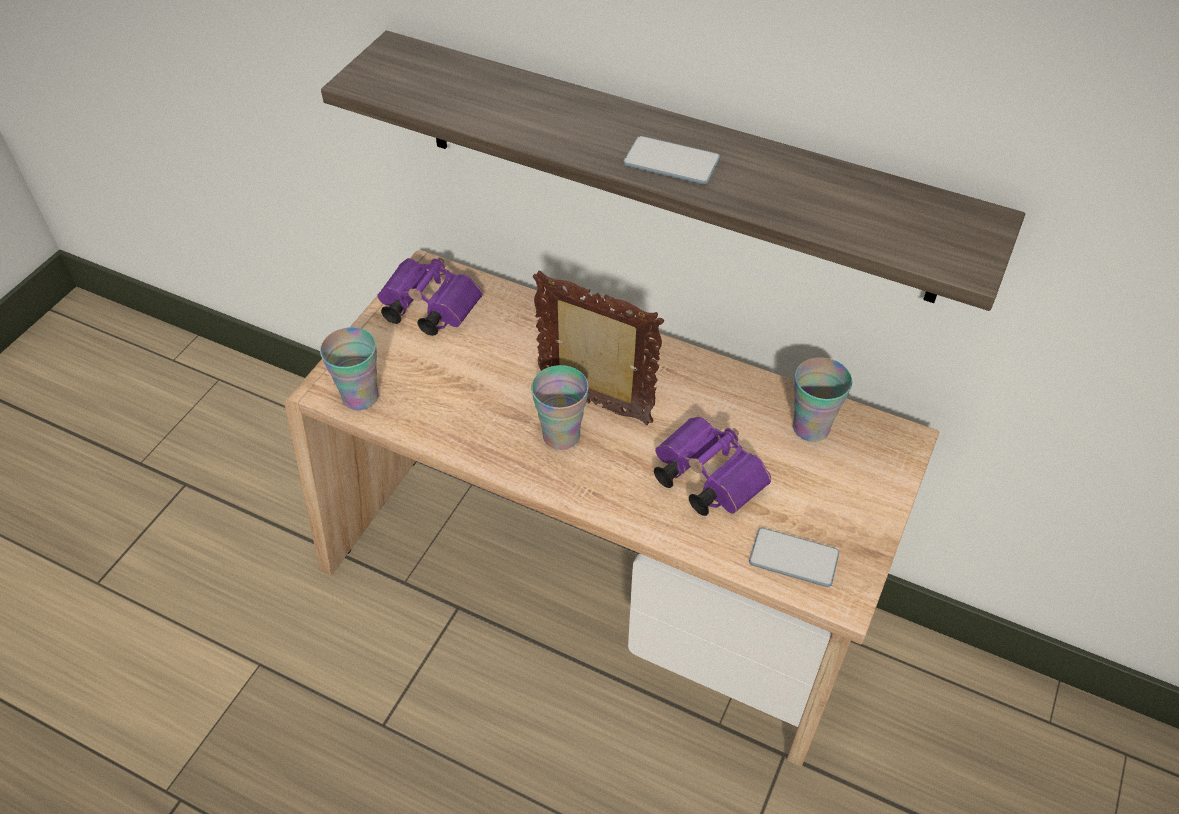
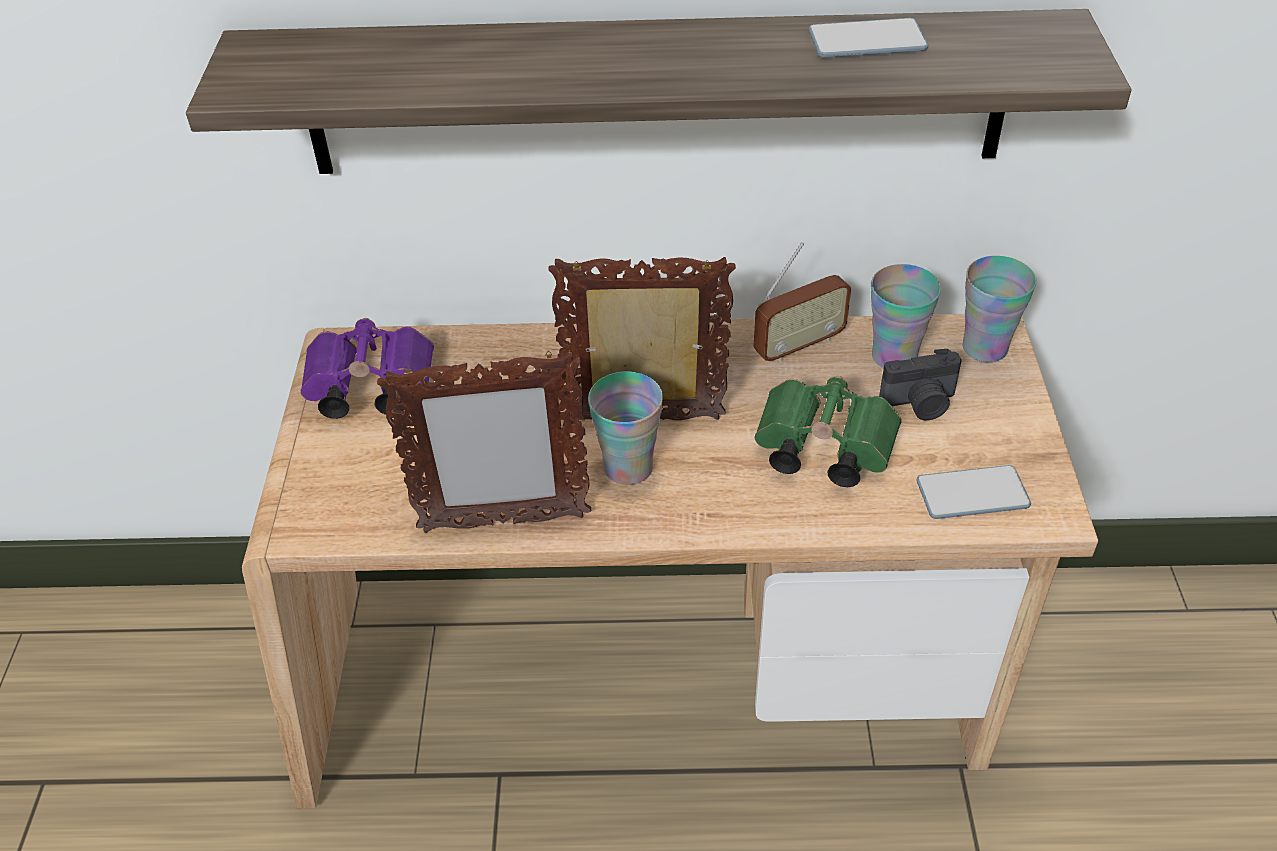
camera: 25 degrees left, 5 degrees down
(360, 397) = (347, 519): cup -> cup (984, 348)
(454, 441) = (503, 523): none -> picture frame
(671, 162) = (690, 66): phone -> phone (867, 41)
(704, 477) = (819, 450): purple binoculars -> green binoculars
(744, 391) = (798, 346): none -> radio
(804, 473) = (920, 404): none -> camera

